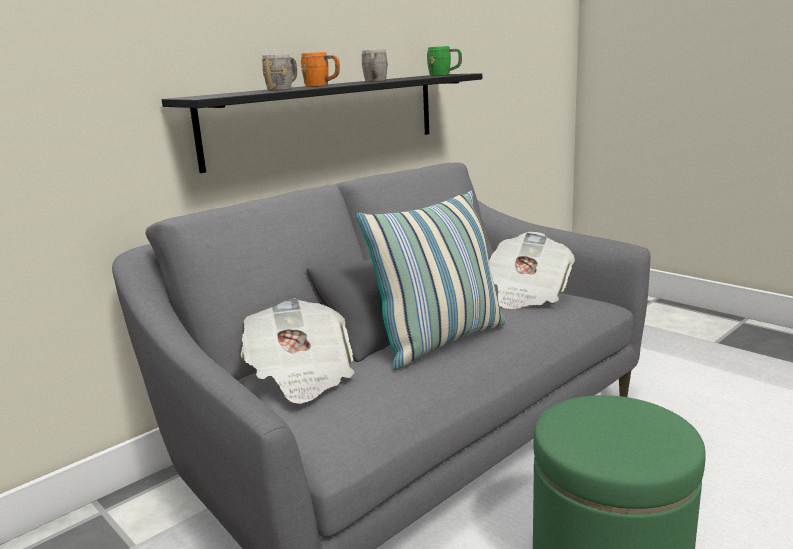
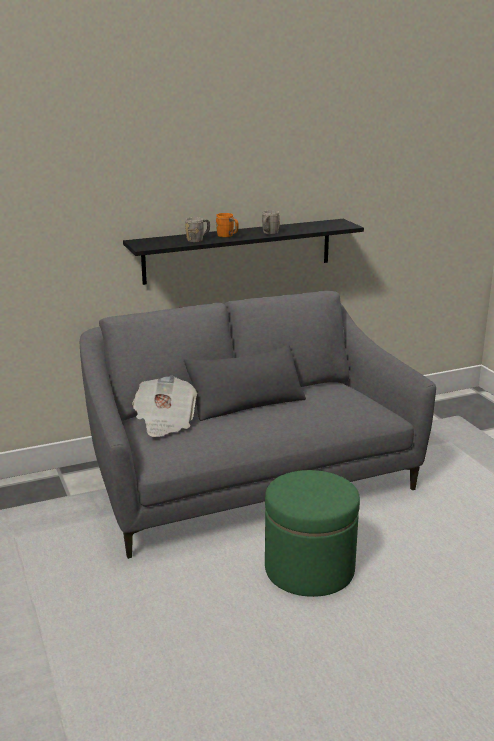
camera: 20 degrees right, 5 degrees up
(440, 341) = (255, 419): pillow -> none
(444, 75) = (334, 226): green mug -> none
(526, 294) = (342, 398): newspaper -> none

